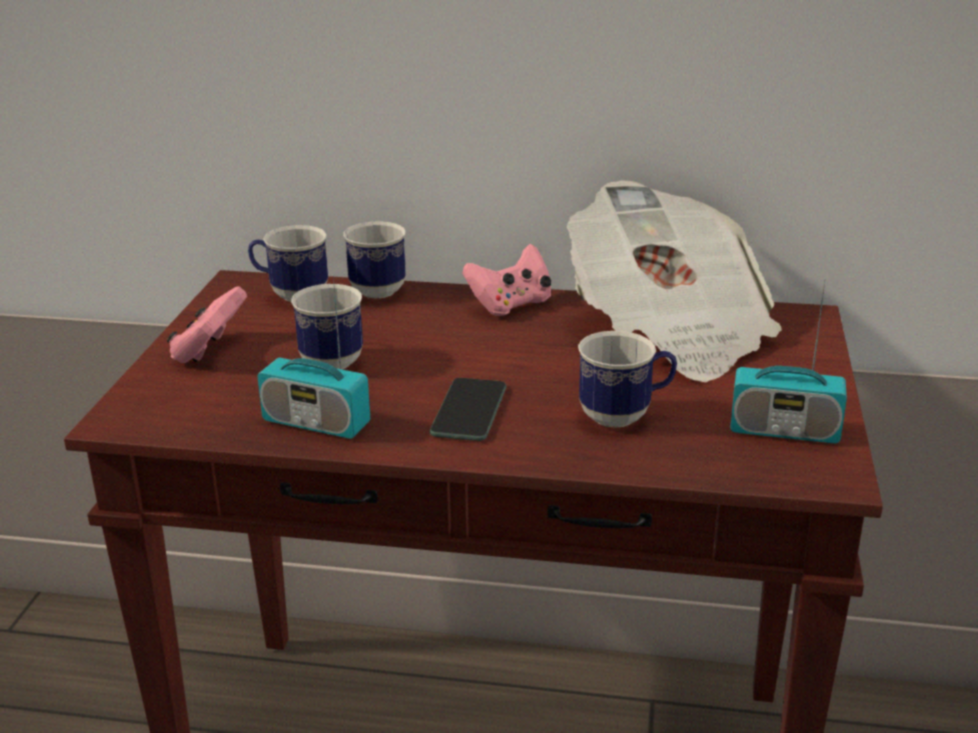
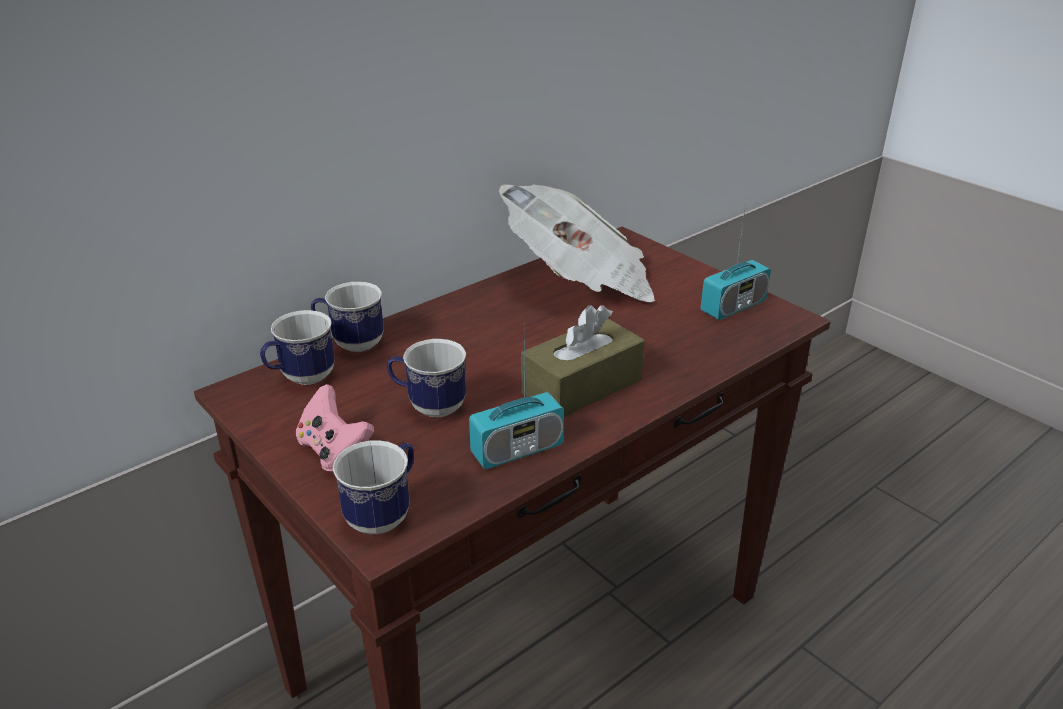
camera: 50 degrees left, 5 degrees up
(469, 410) = (582, 386): phone -> brown tissue box
(511, 305) = (464, 309): pink game controller -> none
(625, 416) = (658, 341): mug -> mug (385, 514)

